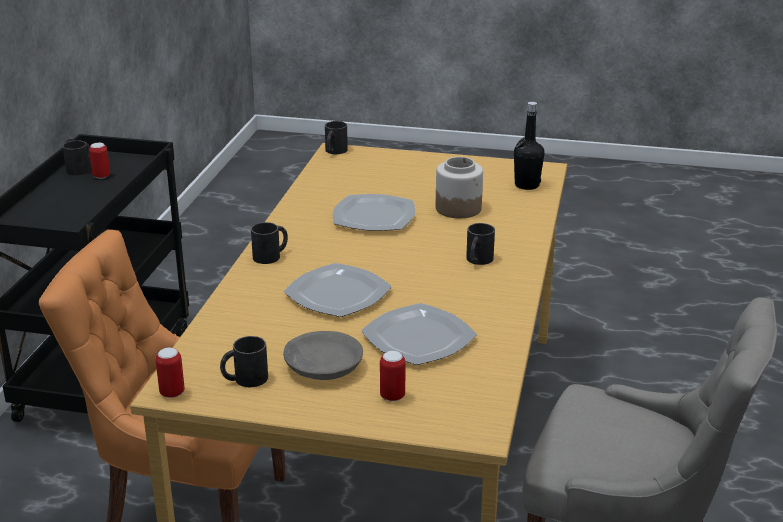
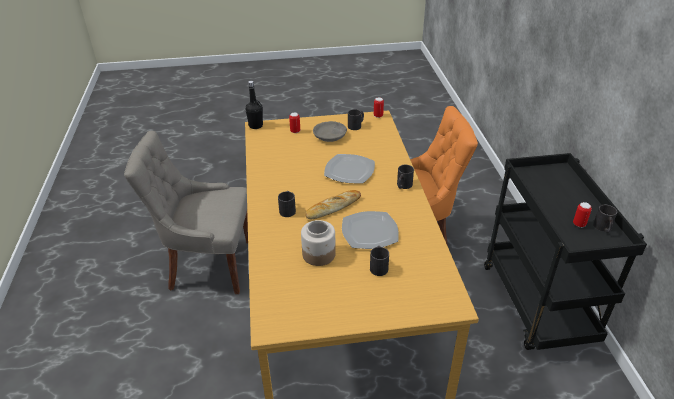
camera: 160 degrees right, 10 degrees up
(334, 151) = (456, 304): black mug -> black mug (378, 266)
(405, 250) = (333, 207): none -> bread
(418, 338) = (297, 156): plate -> none
(527, 185) = (278, 298): black bottle -> black bottle (256, 126)

